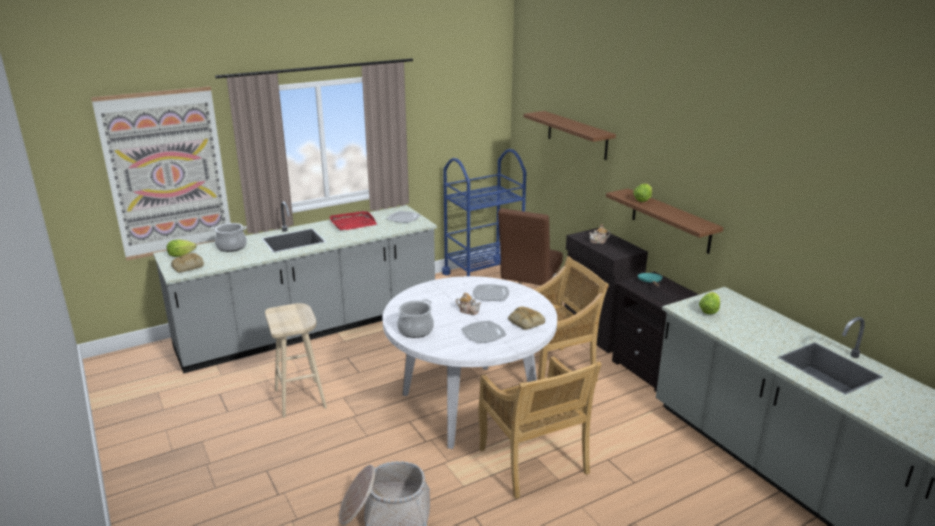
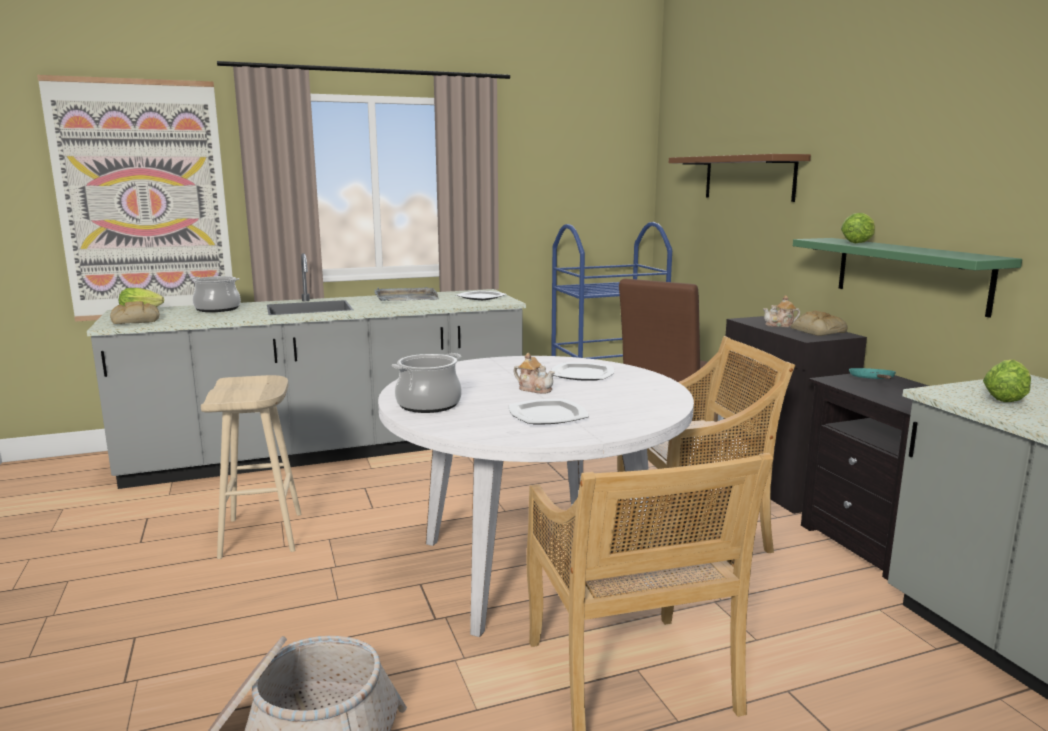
camera: 10 degrees right, 10 degrees down
(352, 223) = (405, 298): red tray -> grey tray
(525, 321) = (631, 406): bread -> bread (816, 331)
(670, 221) = (910, 274): brown shelf -> green shelf

